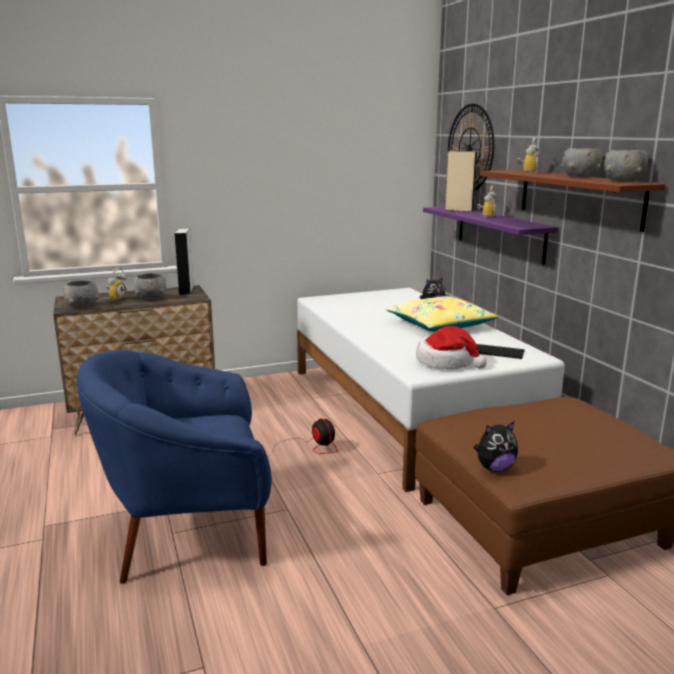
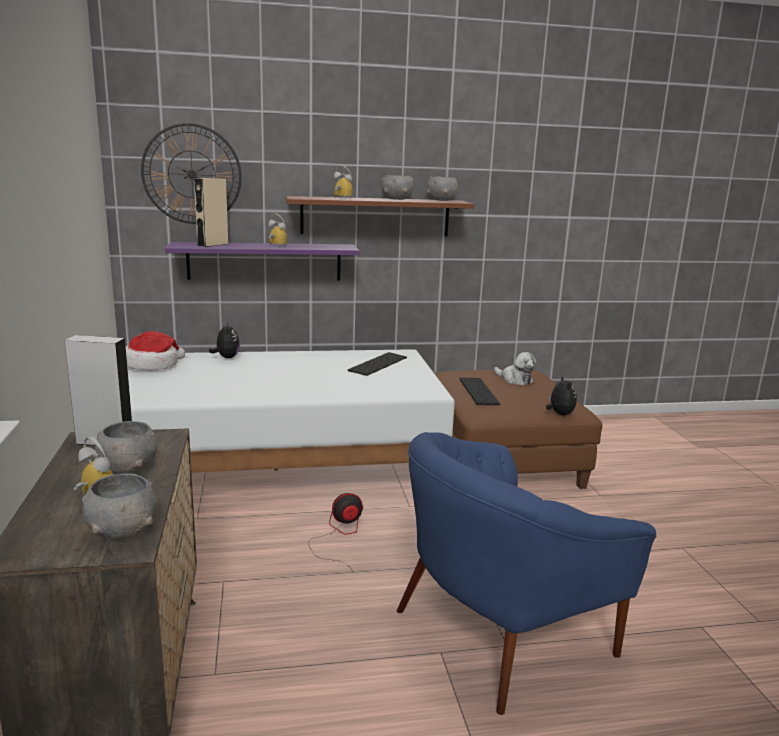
camera: 80 degrees left, 0 degrees up
(190, 529) = (500, 631): blue armchair -> blue armchair turned 60 degrees clockwise
(440, 325) = (293, 364): yellow pillow -> none
(446, 362) = (404, 378): hat -> hat (152, 364)
(512, 415) = (477, 391): none -> keyboard
(588, 436) = (515, 380): none -> plush toy

